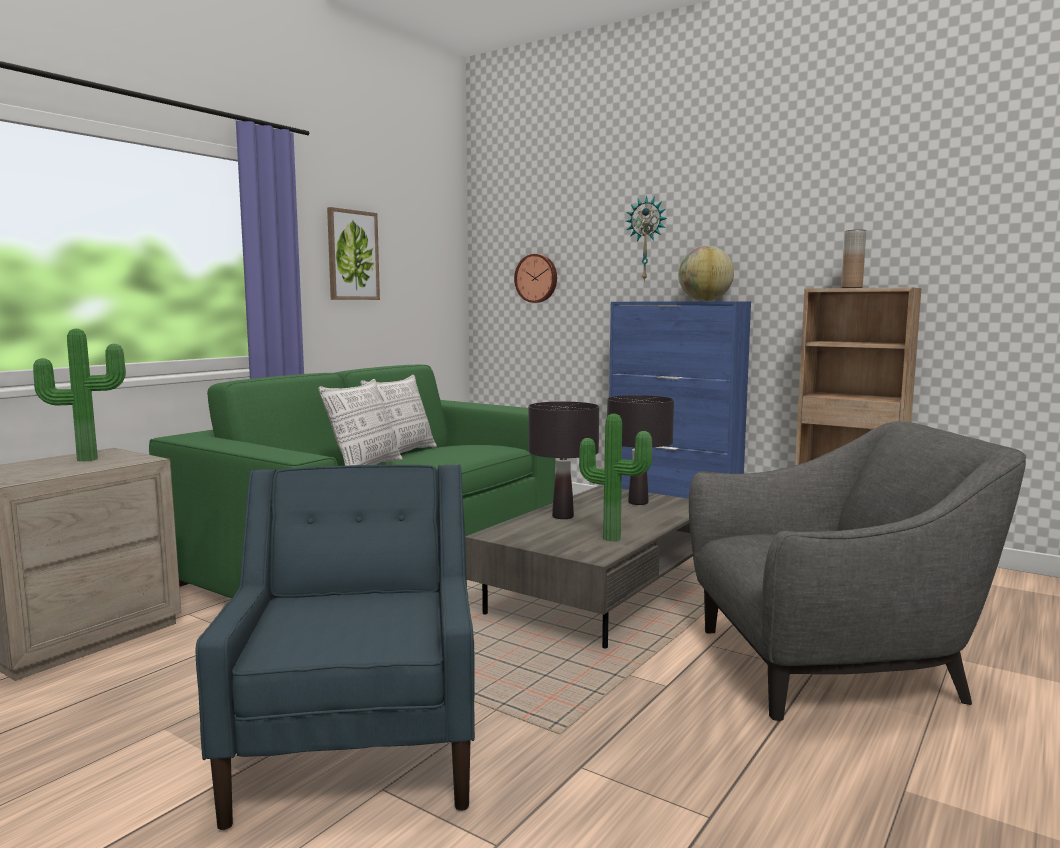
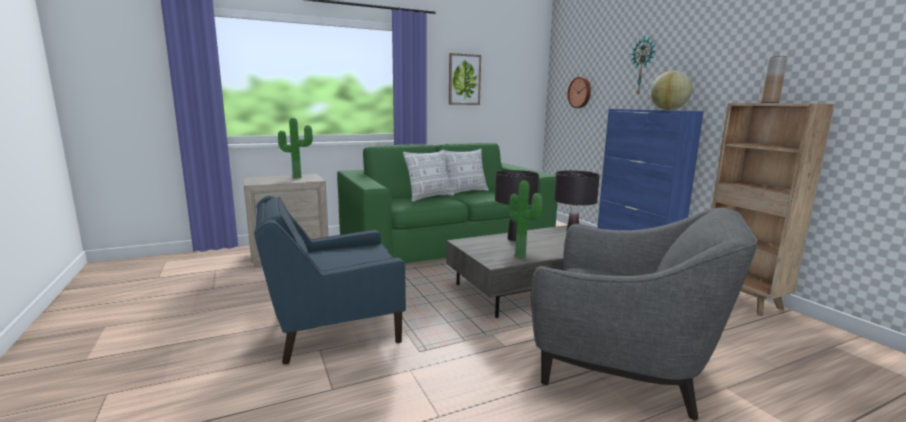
camera: 30 degrees right, 5 degrees up
(358, 745) = (332, 328): blue armchair -> blue armchair turned 135 degrees counterclockwise

